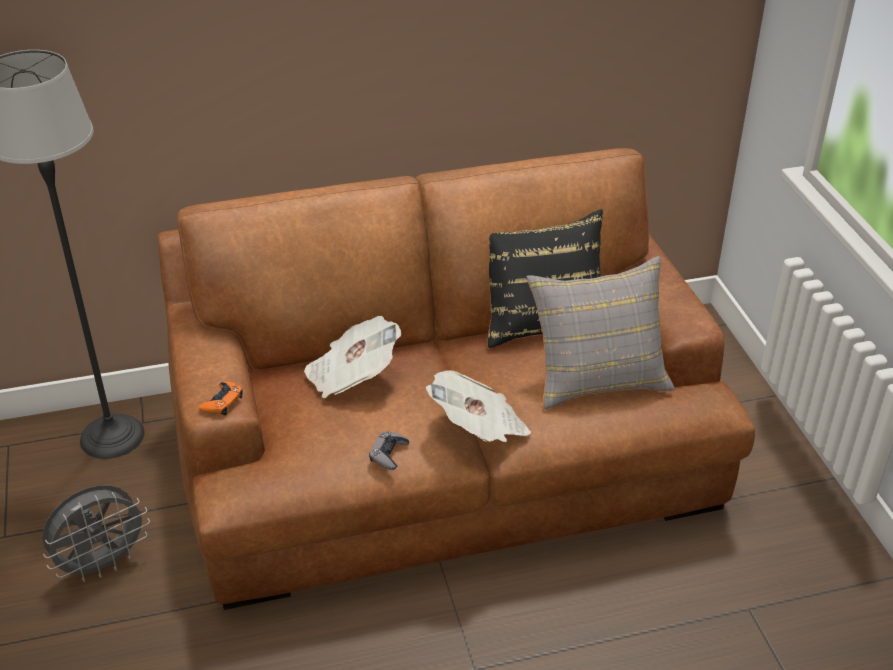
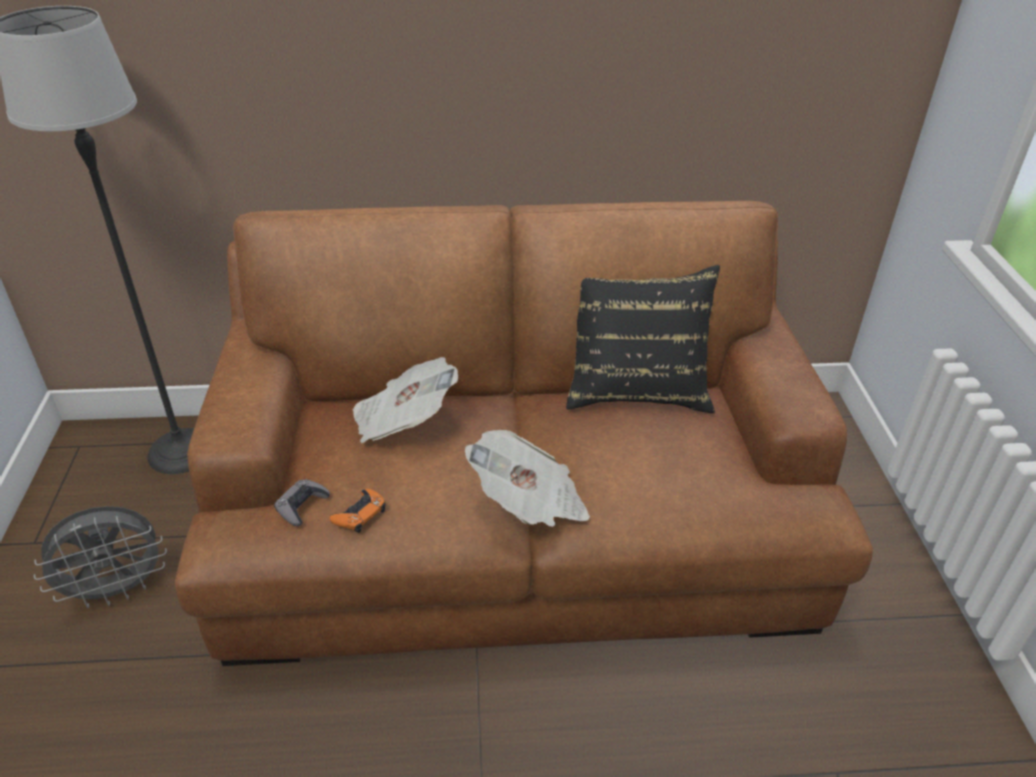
camera: 10 degrees right, 0 degrees up
(222, 402) = (236, 432): orange game controller -> orange game controller (360, 514)
(388, 454) = (413, 520): grey game controller -> grey game controller (302, 506)
(598, 377) = (686, 460): grey pillow -> none

